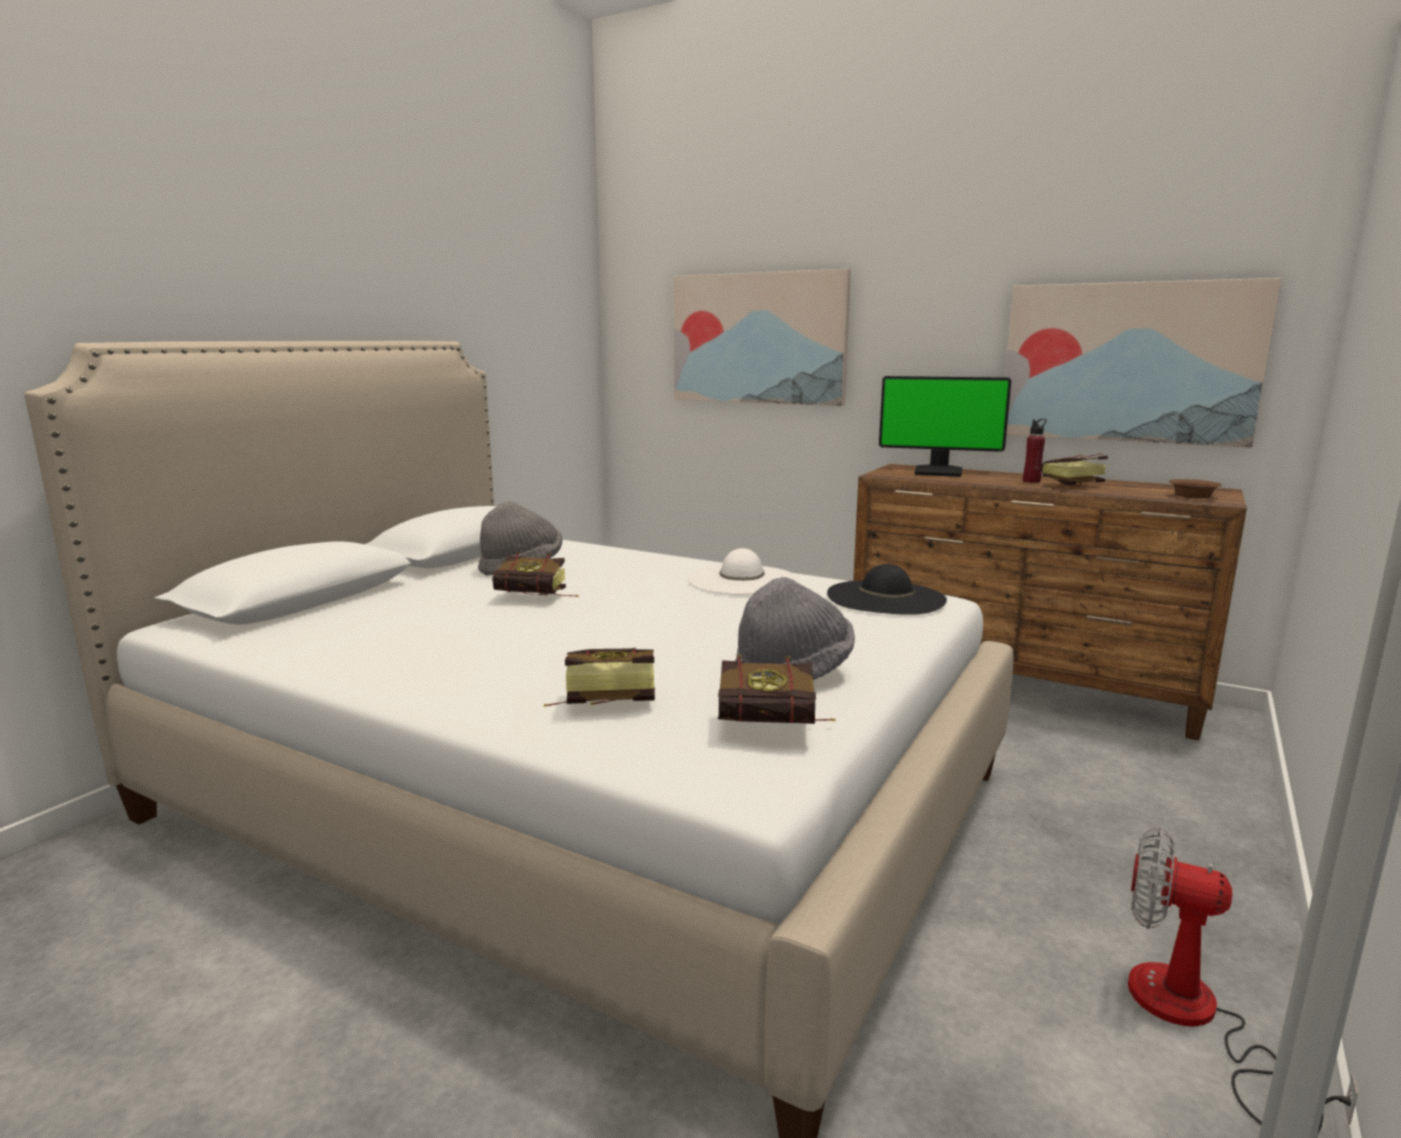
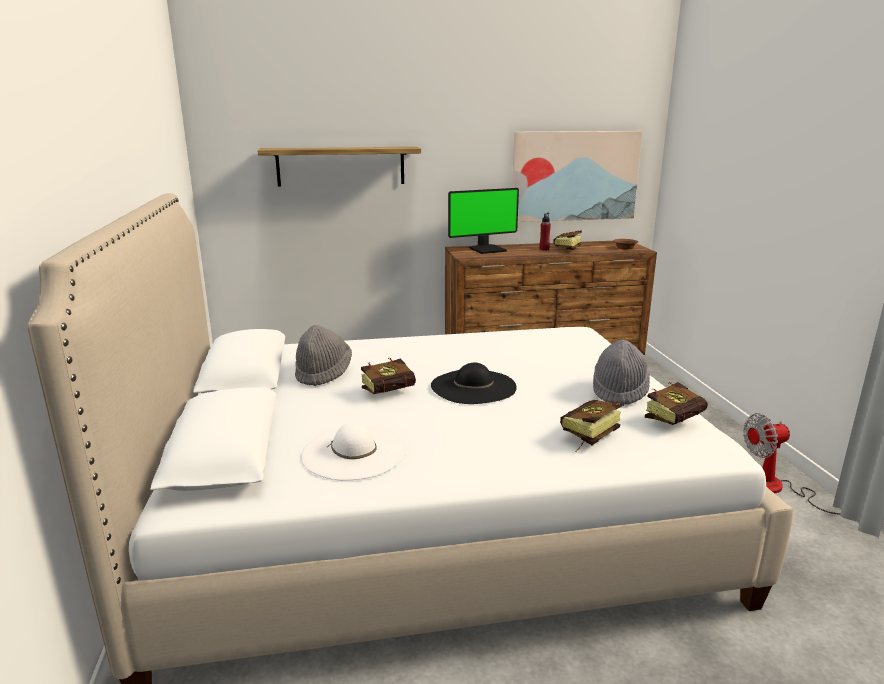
camera: 40 degrees left, 5 degrees up
(742, 580) = (473, 344): white hat -> white hat (354, 452)
(758, 338) = (341, 166): picture -> shelf
(885, 597) = (560, 336): black hat -> black hat (473, 386)

